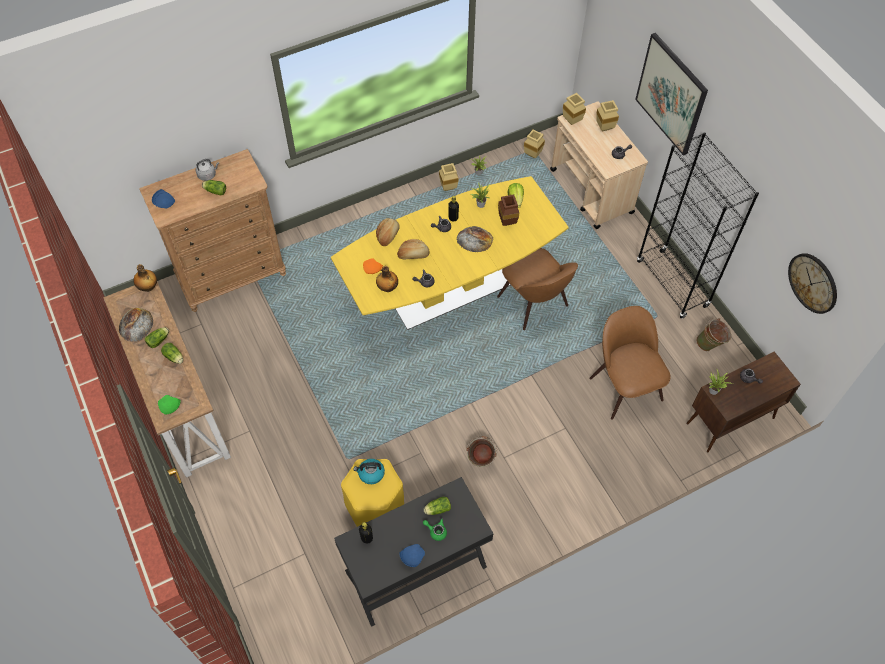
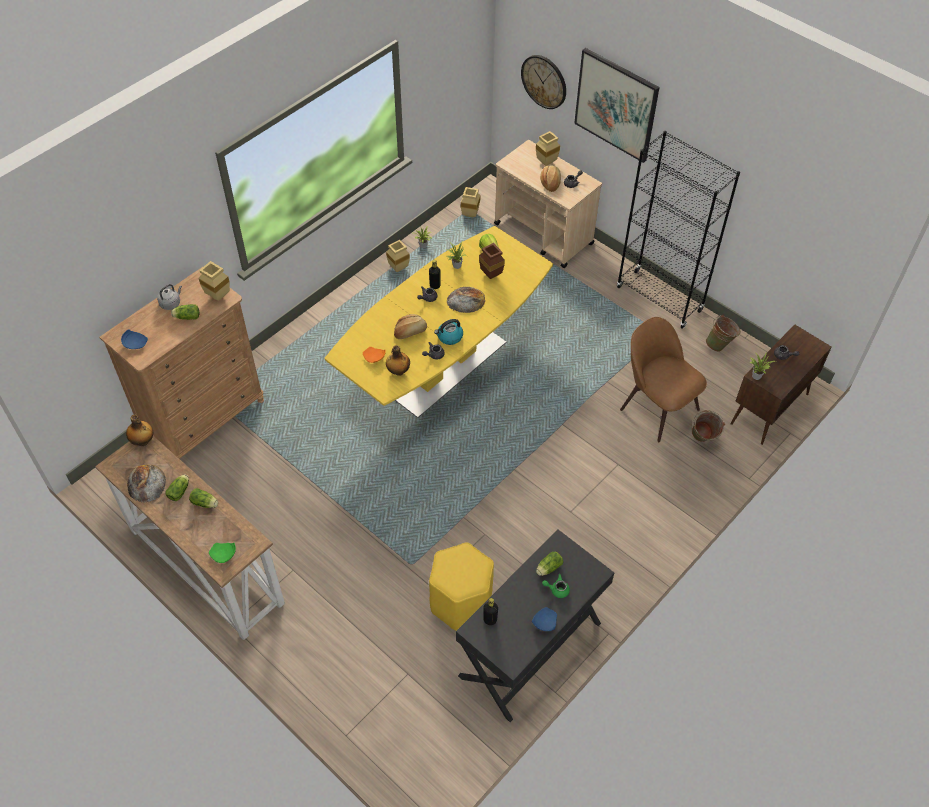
camera: 20 degrees left, 5 degrees down
(371, 474) = (456, 562): kettle -> kettle (449, 337)
(388, 235) = (375, 320): bread -> bread (550, 183)
(480, 461) = (549, 523): green bucket -> green bucket (702, 440)
(534, 304) = (535, 355): brown chair -> none
(570, 121) = (510, 164): beige vase -> beige vase (216, 296)
(813, 283) = (818, 242): wall clock -> wall clock (544, 81)

